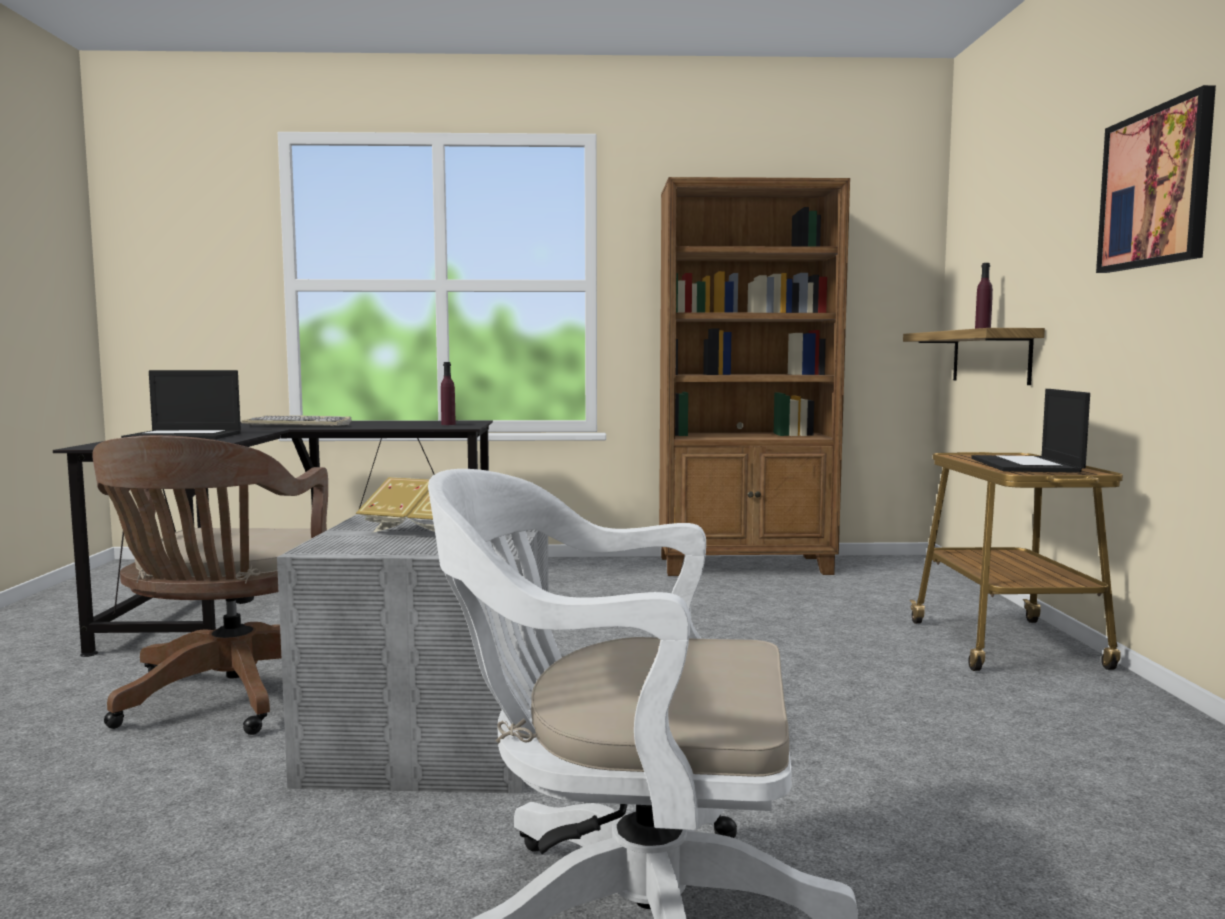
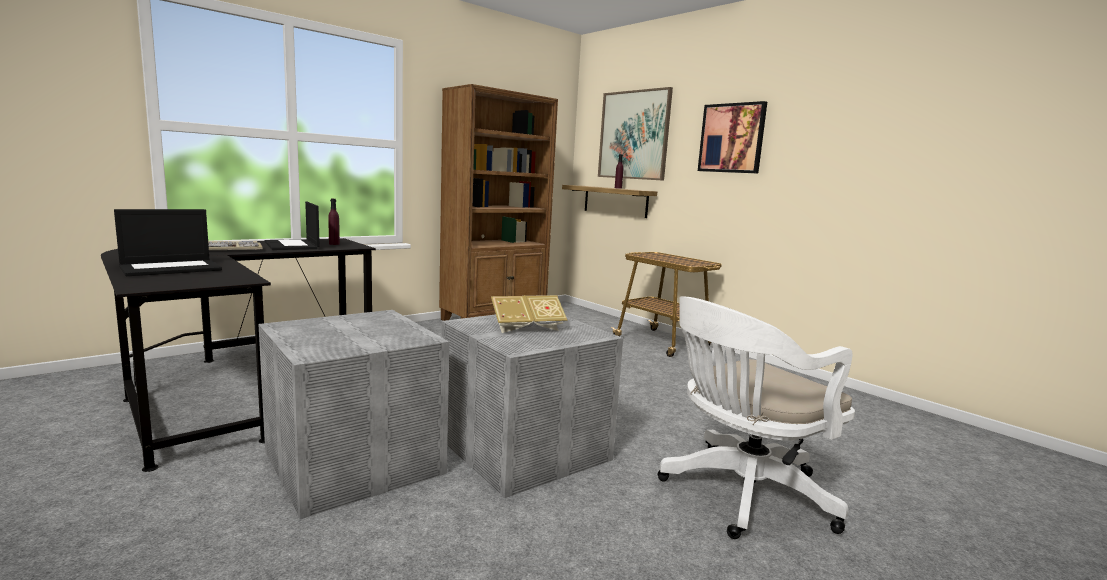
camera: 40 degrees left, 5 degrees up
(229, 698) = (352, 464): brown office chair -> grey storage box
(1013, 222) = (634, 135): none -> picture
(1027, 465) = (681, 260): laptop -> laptop (292, 245)

